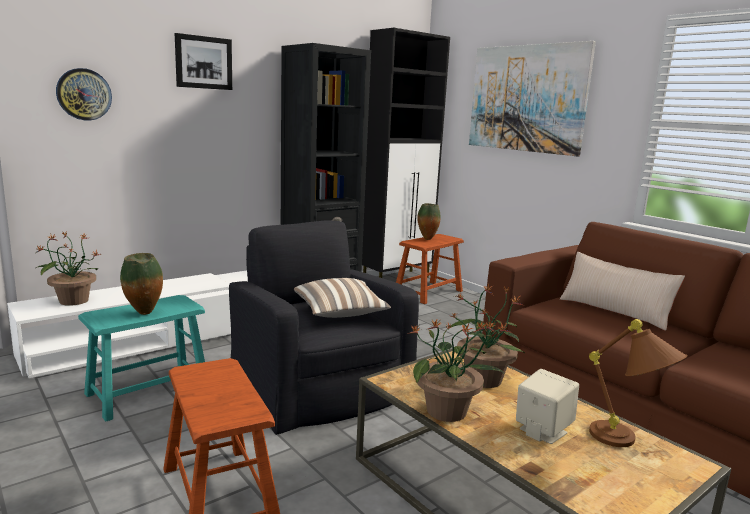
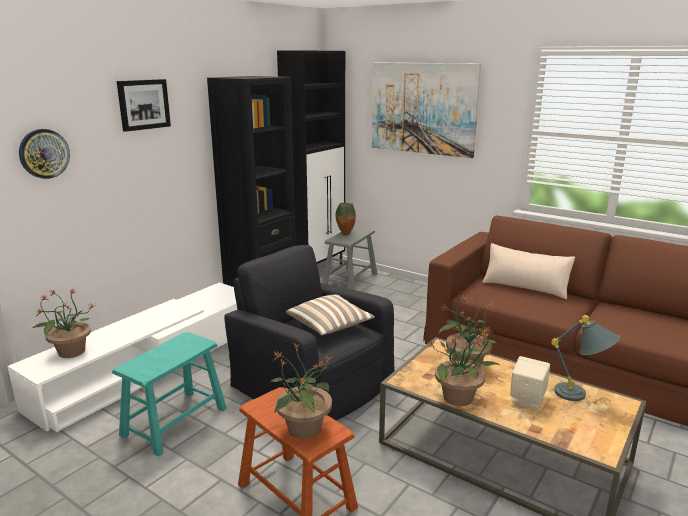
camera: 15 degrees left, 5 degrees up
(144, 314) = (171, 358): vase -> none
(217, 403) = (303, 429): none -> potted plant
(428, 292) = (350, 279): brown stool -> grey stool
(627, 442) = (581, 396): brown table lamp -> grey table lamp

